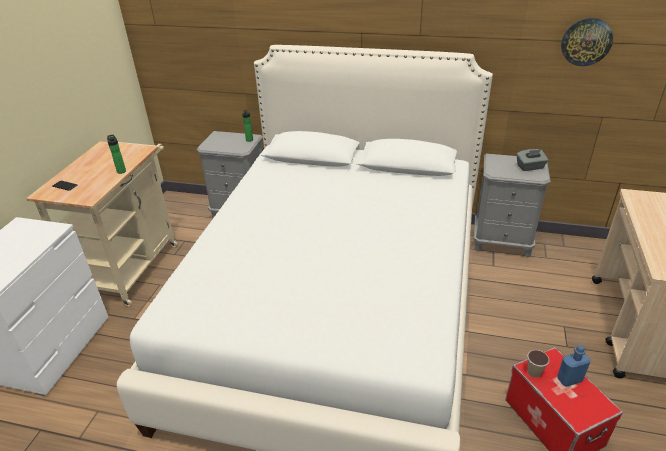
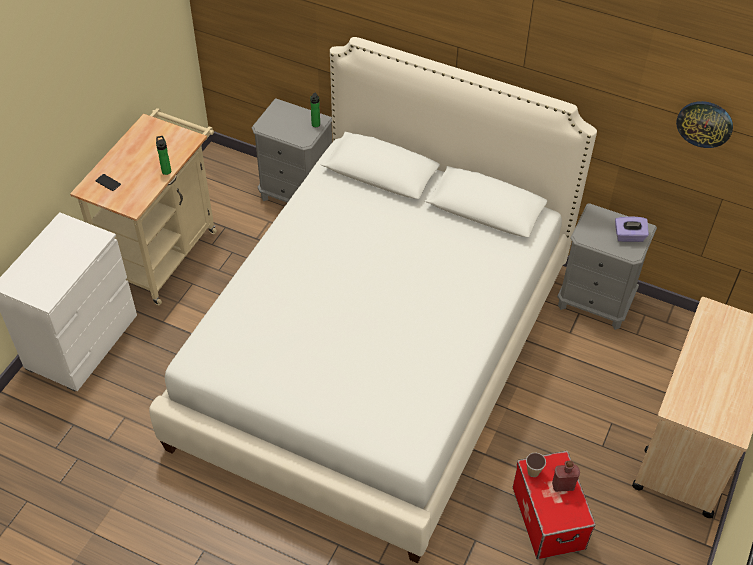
camera: 10 degrees right, 15 degrees up
(530, 167) = (629, 236): grey tissue box -> purple tissue box
(569, 379) = (563, 485): blue bottle -> red bottle

